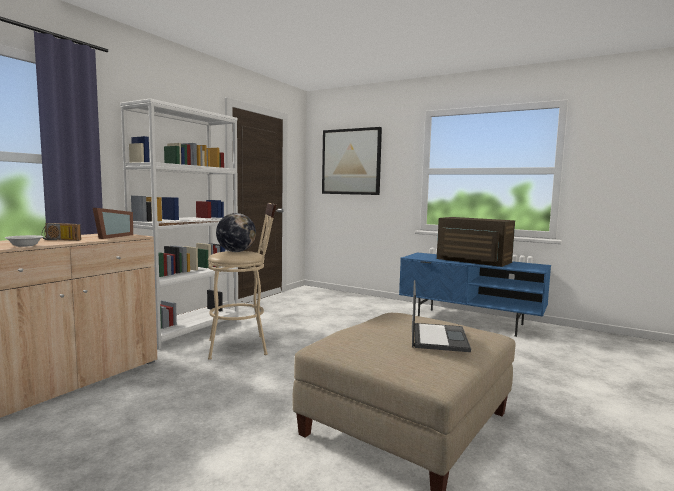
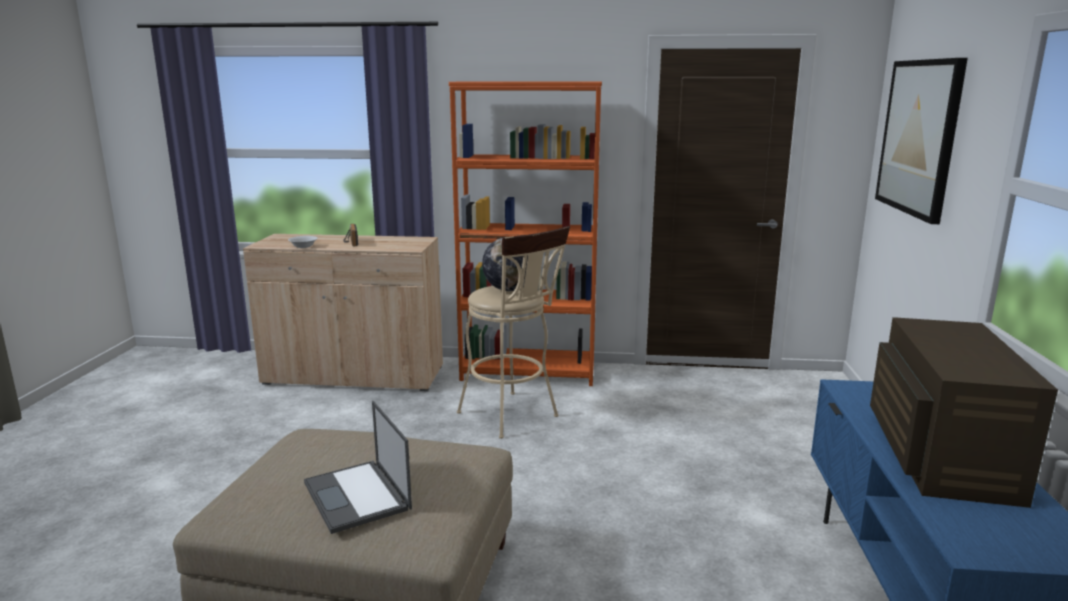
camera: 65 degrees right, 10 degrees up
(111, 236) = (395, 245): picture frame -> none
(188, 330) = (528, 372): white bookcase -> orange bookcase
(438, 337) = (358, 496): laptop -> laptop turned 75 degrees clockwise

